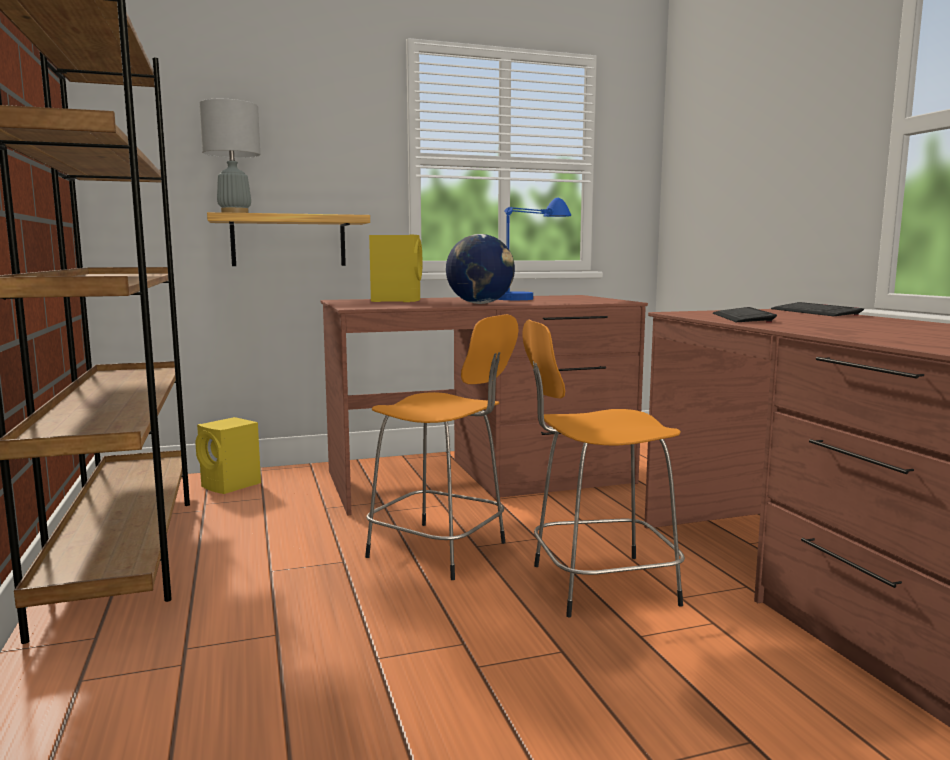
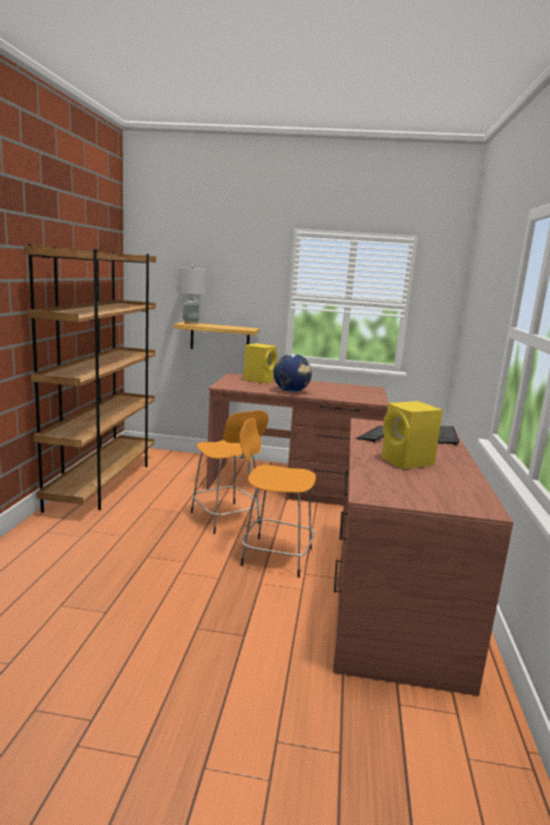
camera: 25 degrees right, 5 degrees up
(231, 486) = (173, 460): yellow speaker -> yellow speaker (408, 462)
(532, 297) = (342, 387): blue table lamp -> none

